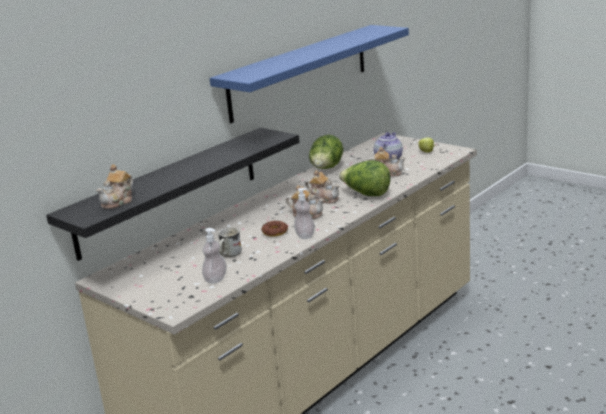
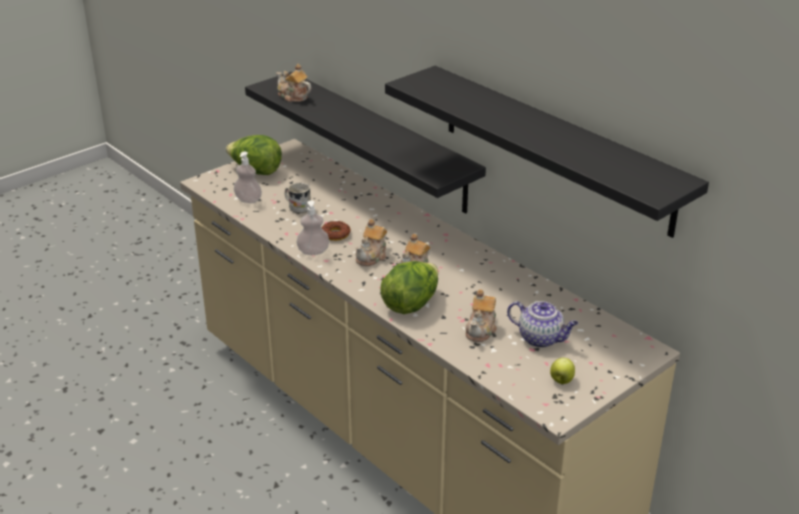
camera: 95 degrees right, 10 degrees up
(299, 72) = (555, 148): blue shelf -> black shelf
(326, 169) = (520, 282): lettuce -> lettuce (255, 171)

